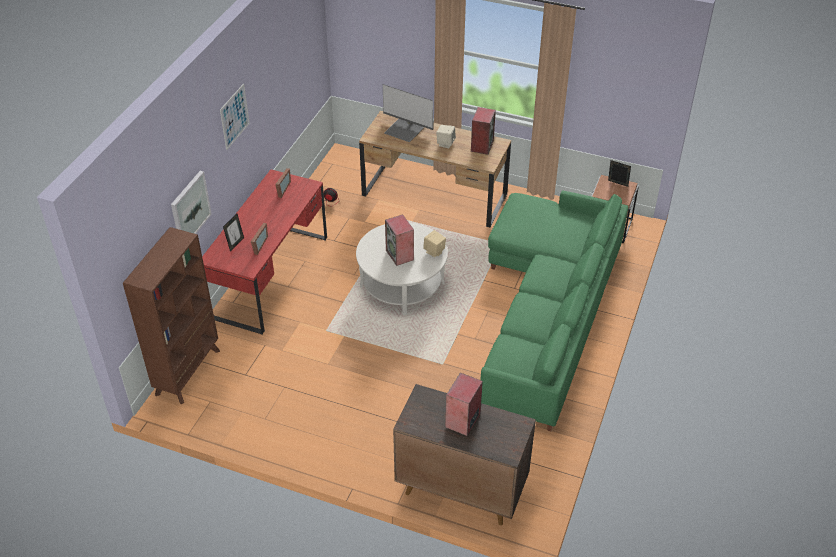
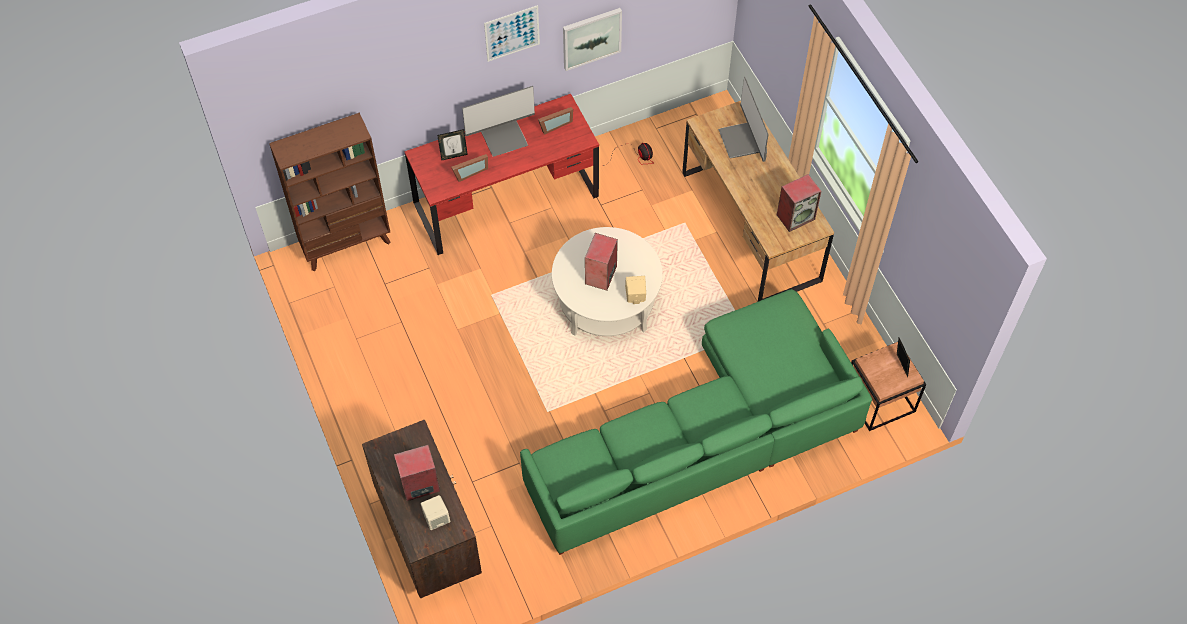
camera: 45 degrees right, 15 degrees up
(190, 209) = (405, 102): picture -> picture (591, 38)
(256, 214) = (503, 137): none -> monitor
(445, 143) = (763, 186): beige speaker -> beige speaker (436, 518)

